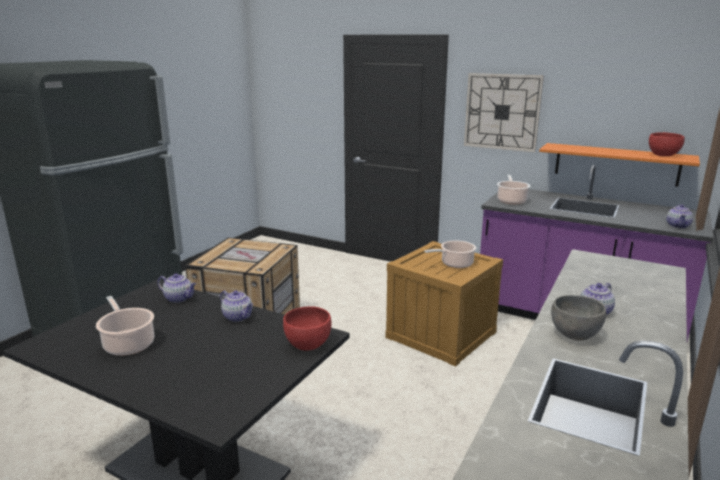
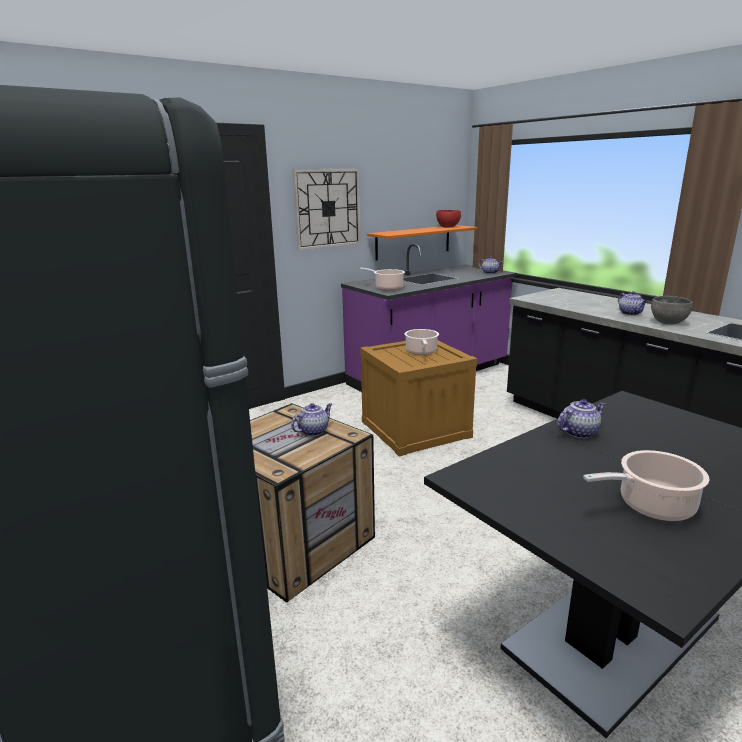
camera: 65 degrees left, 0 degrees up
(179, 299) = (510, 463): teapot -> teapot (313, 431)
(308, 345) = (650, 408): red bowl -> none

